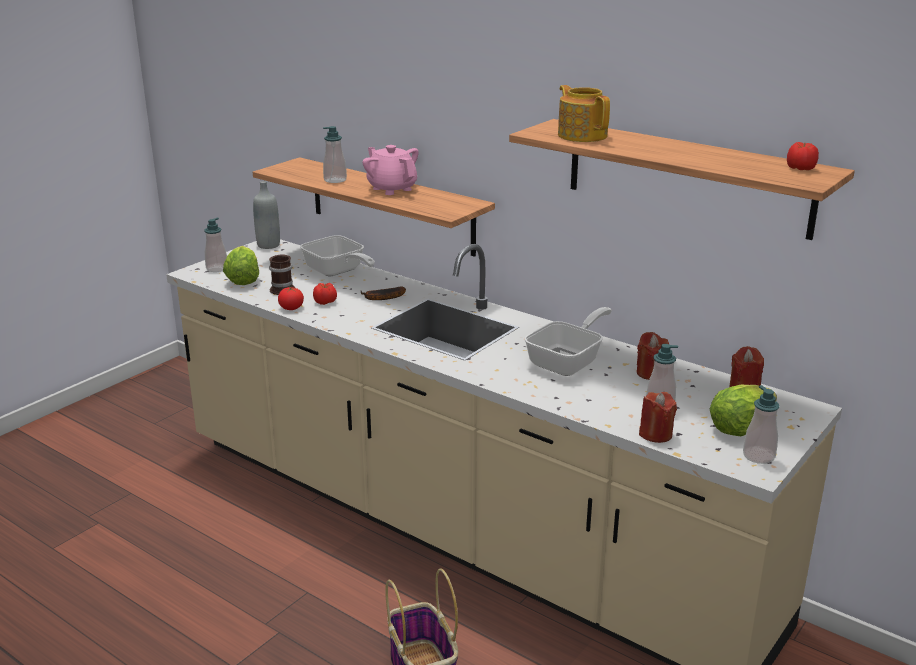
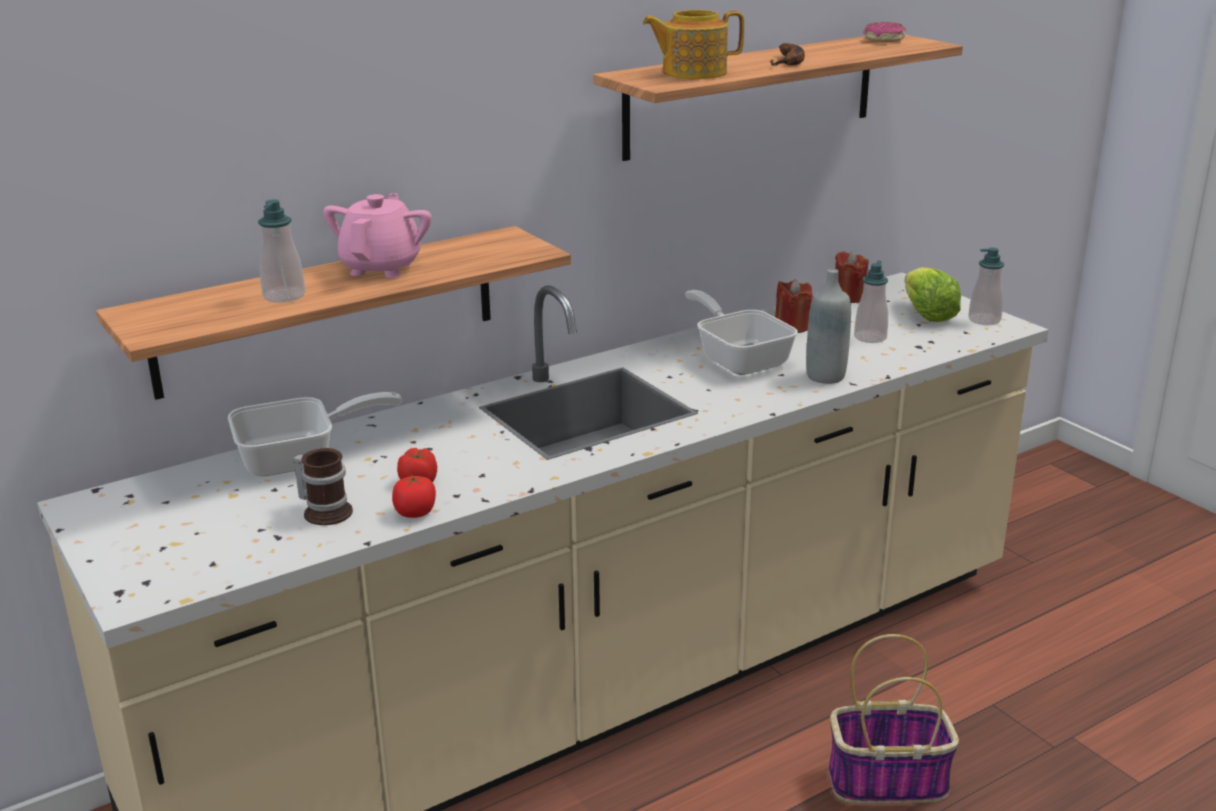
camera: 70 degrees left, 0 degrees up
(217, 268) = (147, 569): soap dispenser -> none
(243, 280) = (241, 547): lettuce -> none
(268, 245) = (90, 506): grey bottle -> grey bottle (825, 376)
(382, 298) = (446, 437): banana -> banana (790, 62)
(392, 189) = (382, 267): pink teapot -> pink teapot turned 120 degrees clockwise
(655, 434) = (929, 351): red candle -> none
(800, 169) = (883, 40): tomato -> donut

